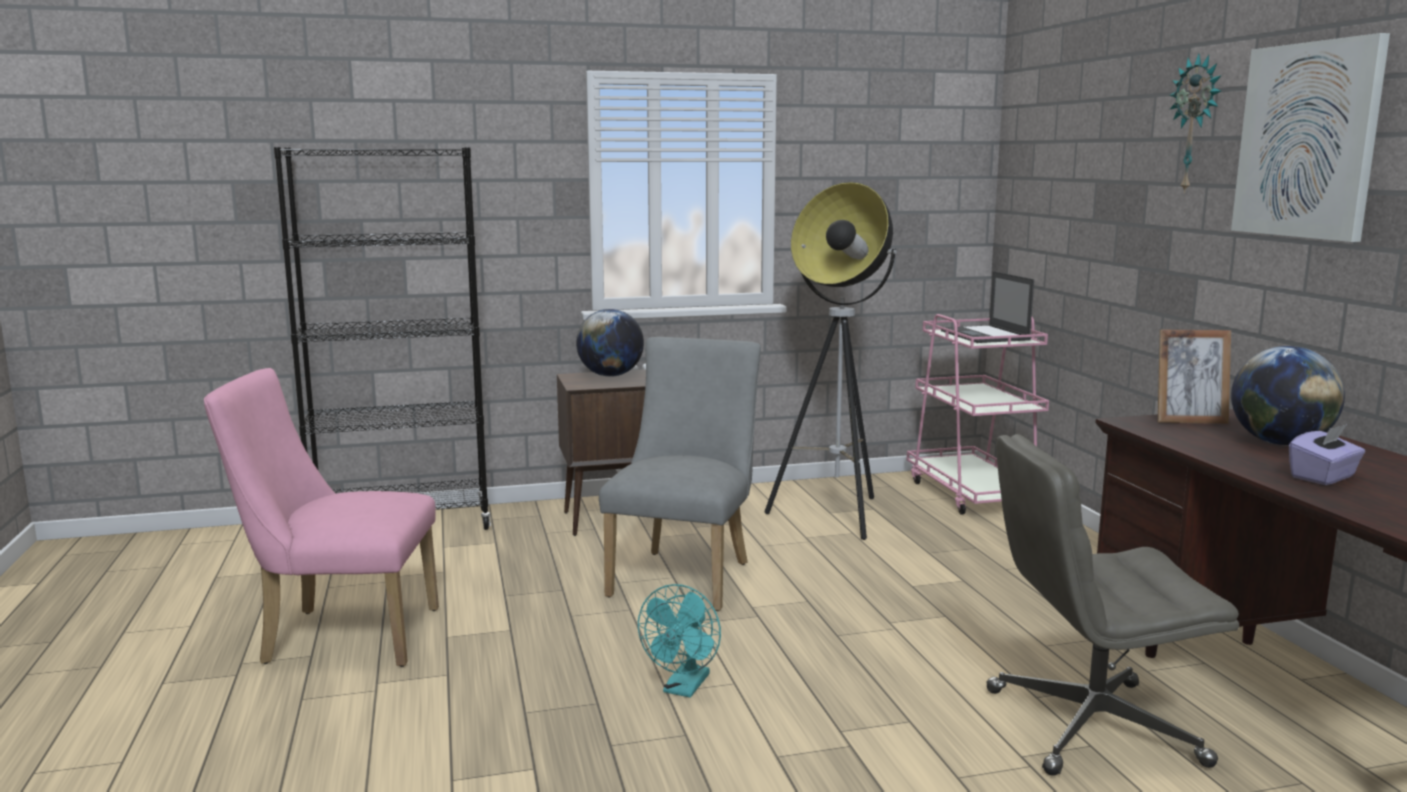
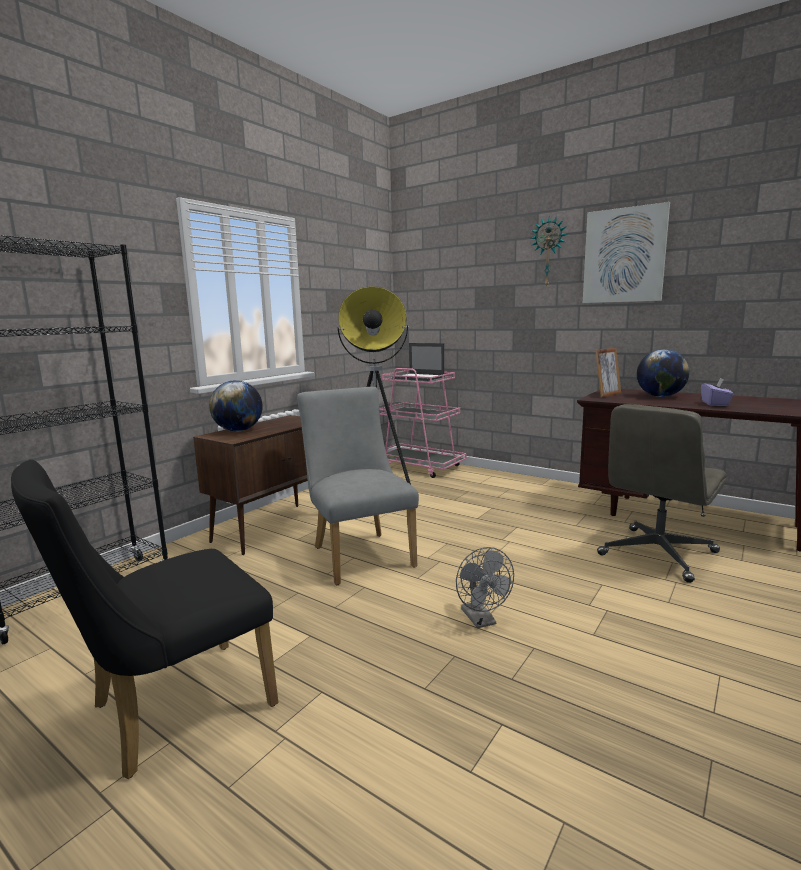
camera: 40 degrees left, 0 degrees up
(339, 636) = (170, 711): pink chair -> black chair
(684, 688) = (481, 620): turquoise fan -> grey fan

